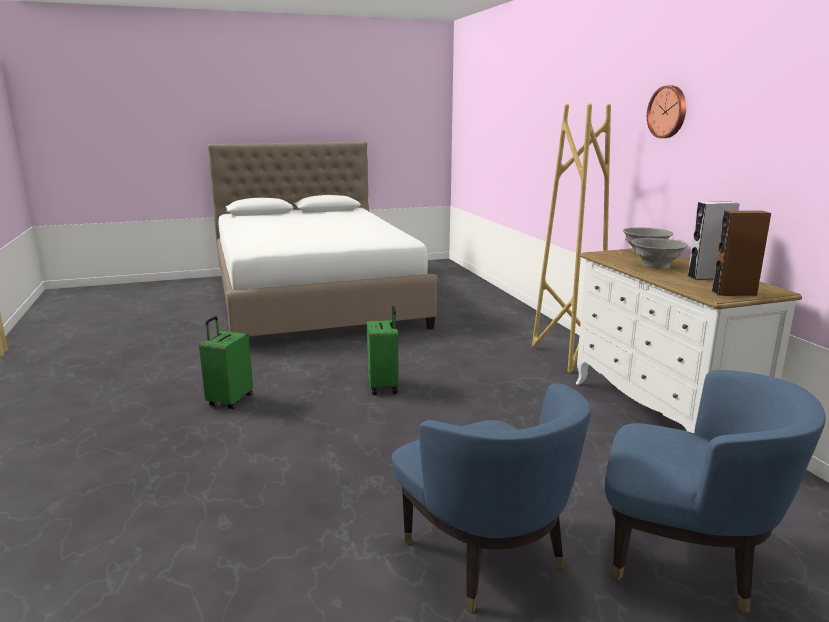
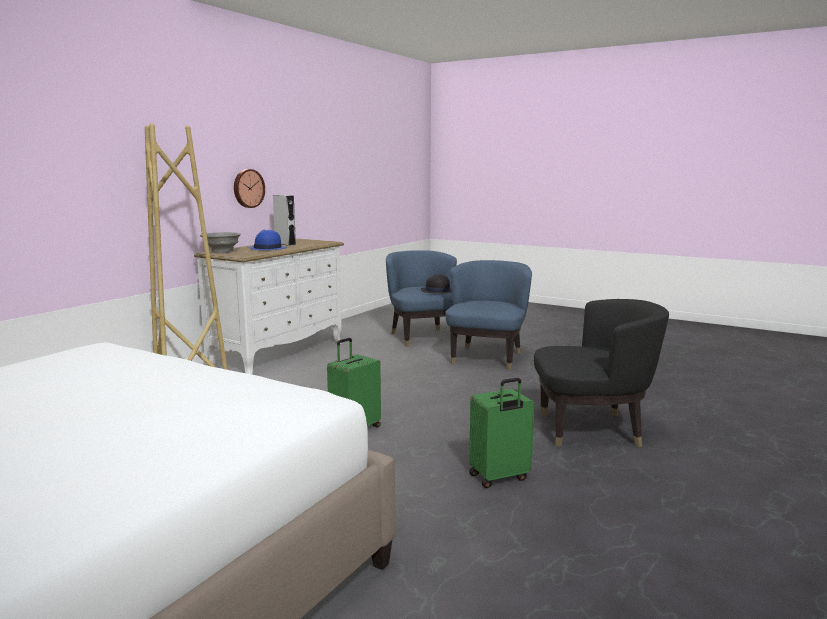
camera: 130 degrees left, 5 degrees down
(191, 477) = (592, 429): none -> black armchair
(654, 461) = (437, 291): none -> black hat
(656, 265) = (267, 248): grey bowl -> blue hat
(668, 112) = (175, 136): wall clock -> wall clock (248, 188)
(734, 293) = (317, 241): brown speaker -> none

